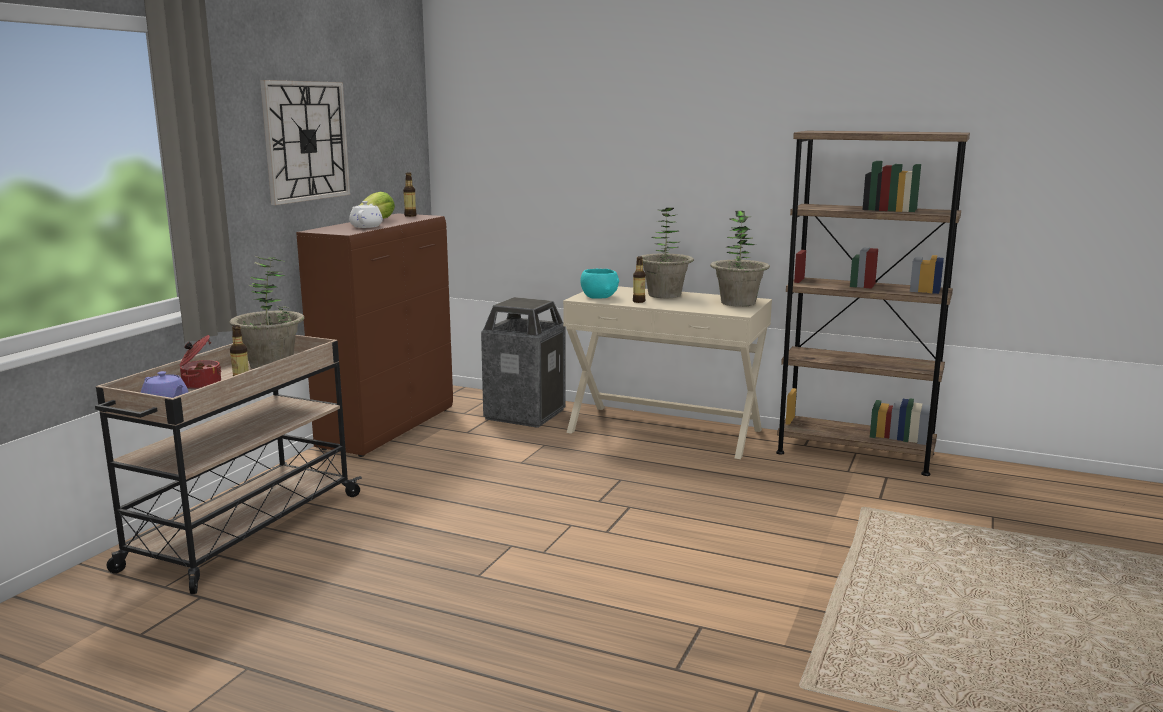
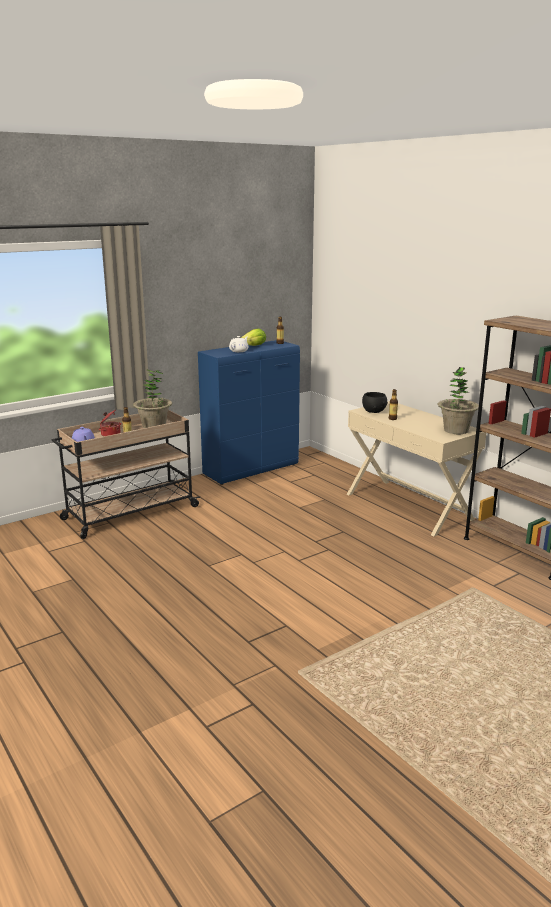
camera: 30 degrees right, 5 degrees up
(306, 141) = (210, 298): wall clock -> none
(388, 428) = (252, 470): brown cabinet -> blue cabinet
(525, 414) = (335, 477): trash can -> none
(599, 297) = (374, 411): turquoise bowl -> black bowl
(664, 295) = (418, 416): potted plant -> none

